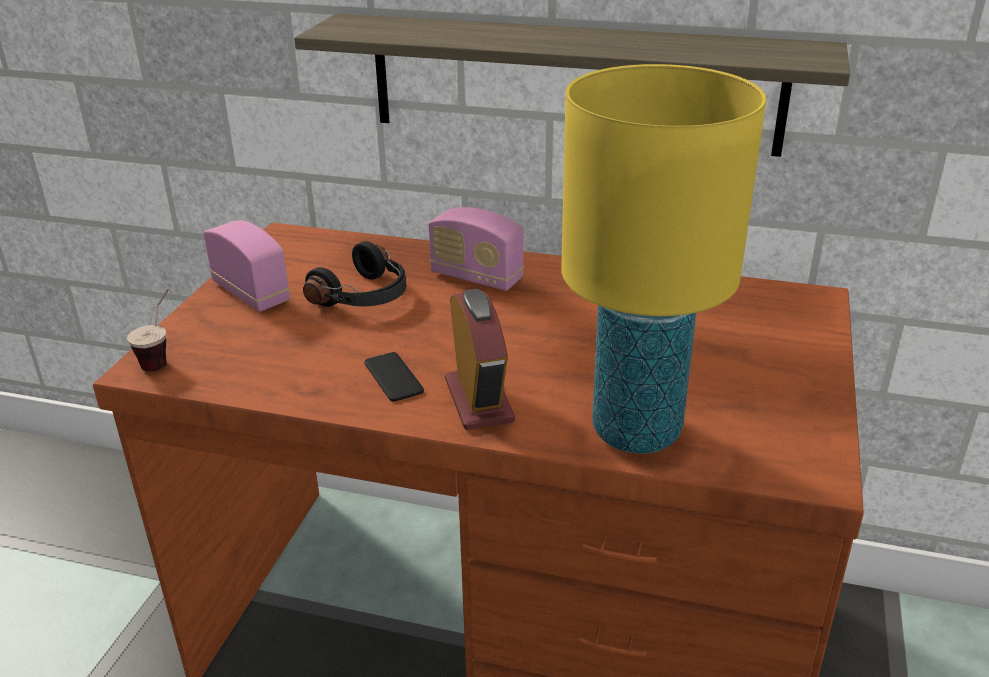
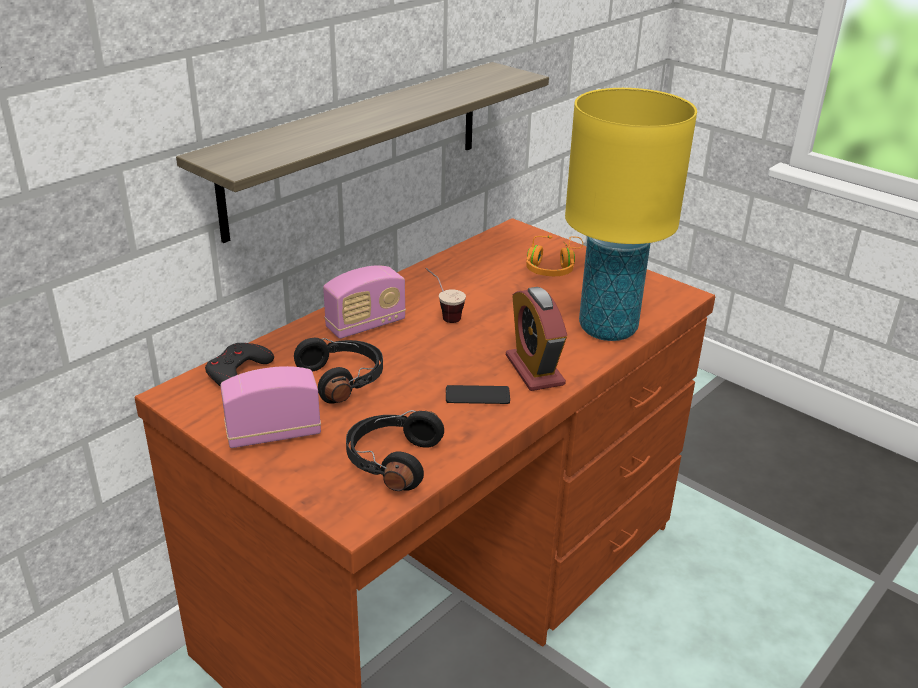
camera: 65 degrees left, 0 degrees up
(162, 357) = (343, 503): cup -> cup (443, 315)
(241, 361) = (391, 460): none -> black headphones
(337, 247) = (237, 372): none -> black game controller
(479, 400) = (534, 370): alarm clock -> alarm clock turned 120 degrees counterclockwise
(753, 350) = (553, 267): none -> orange headphones

